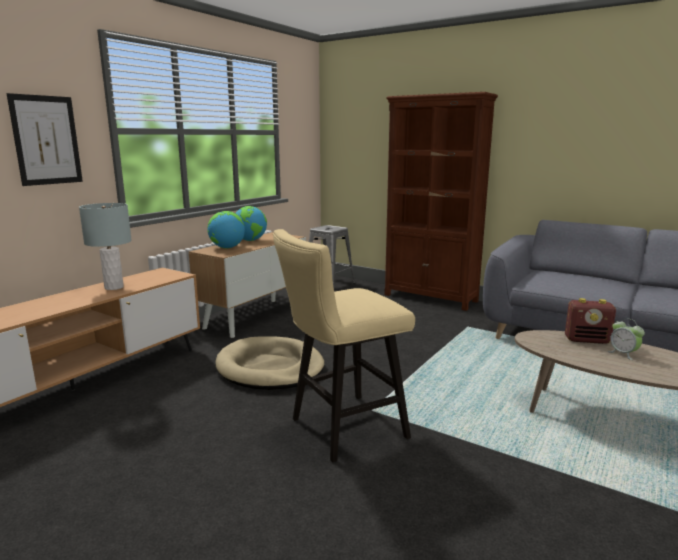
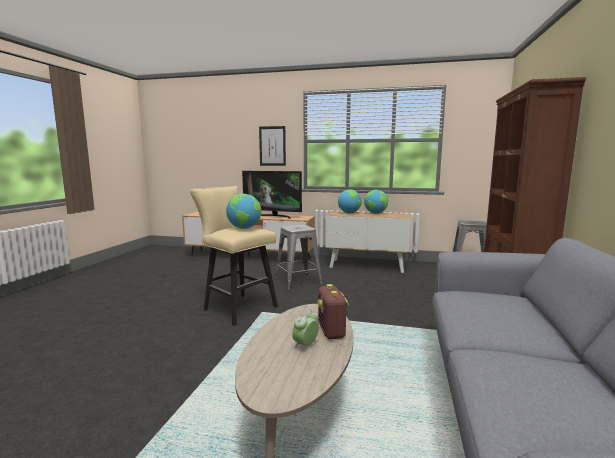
camera: 70 degrees right, 5 degrees down
(114, 287) = (273, 216): grey table lamp -> television
(270, 368) = (298, 281): beige dog bed -> grey stool
(358, 293) = (244, 228): none -> globe

